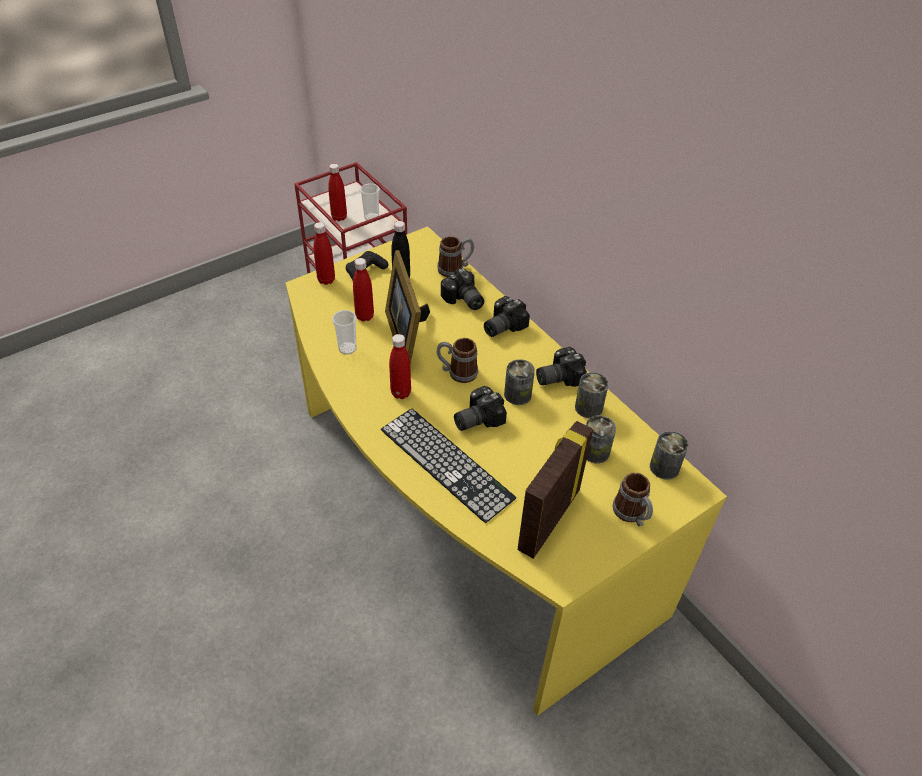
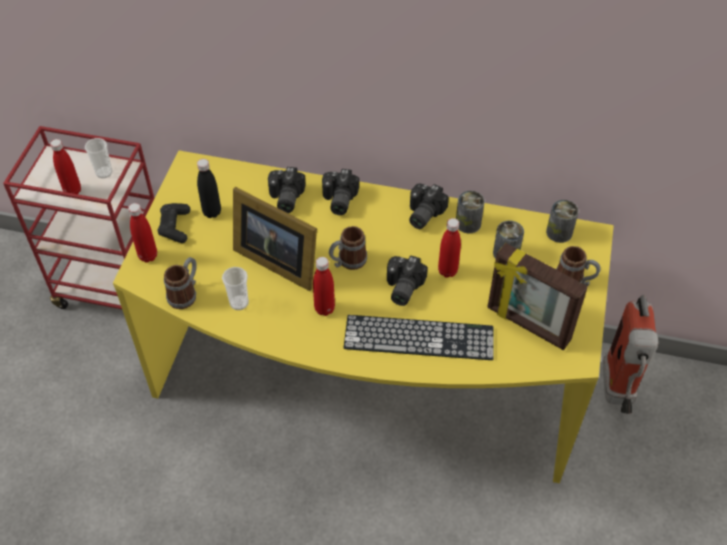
camera: 40 degrees left, 5 degrees up
(364, 316) = (220, 266): red bottle -> red bottle (447, 271)
(455, 269) = (247, 174): mug -> mug (185, 293)
(463, 300) = (284, 198): camera -> camera turned 75 degrees clockwise
(517, 394) = (410, 248): can -> none
(547, 519) = (527, 325): picture frame -> picture frame turned 45 degrees counterclockwise
(670, 687) = (618, 393): none -> fire extinguisher

